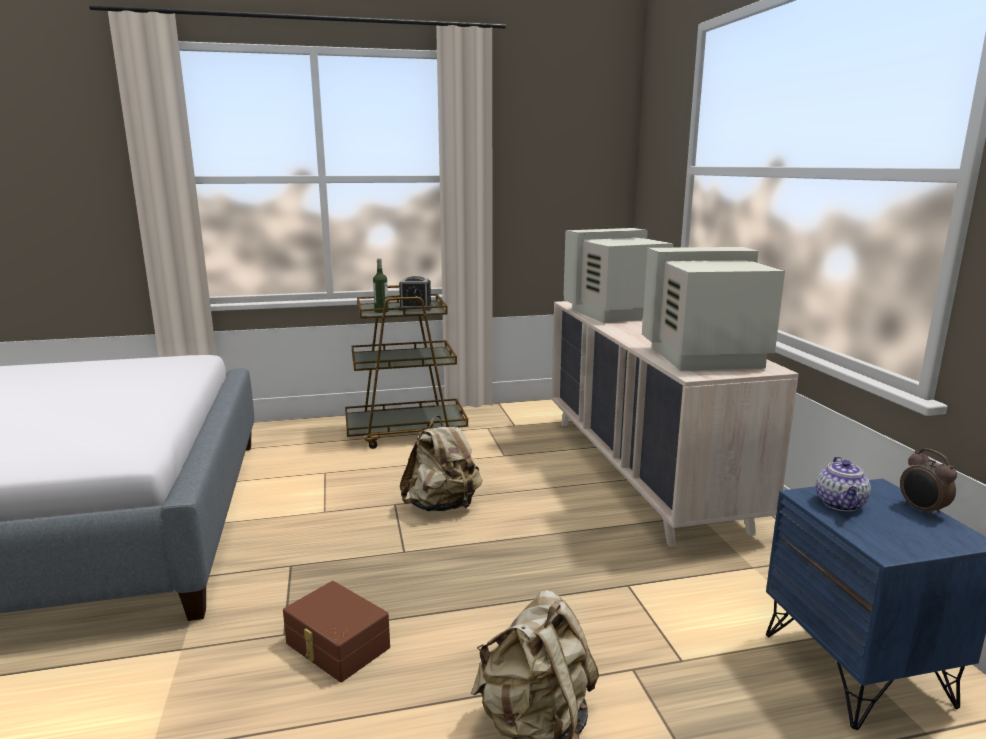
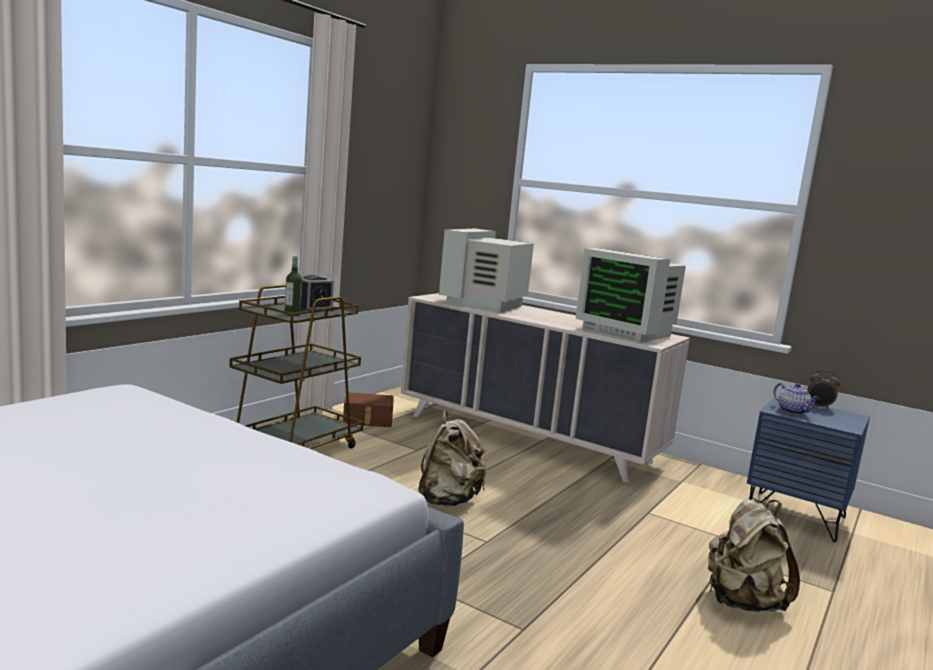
camera: 45 degrees left, 5 degrees down
(336, 646) = (572, 619): brown storage box -> brown storage box (368, 420)
(706, 357) = (627, 332): monitor -> monitor turned 90 degrees counterclockwise

